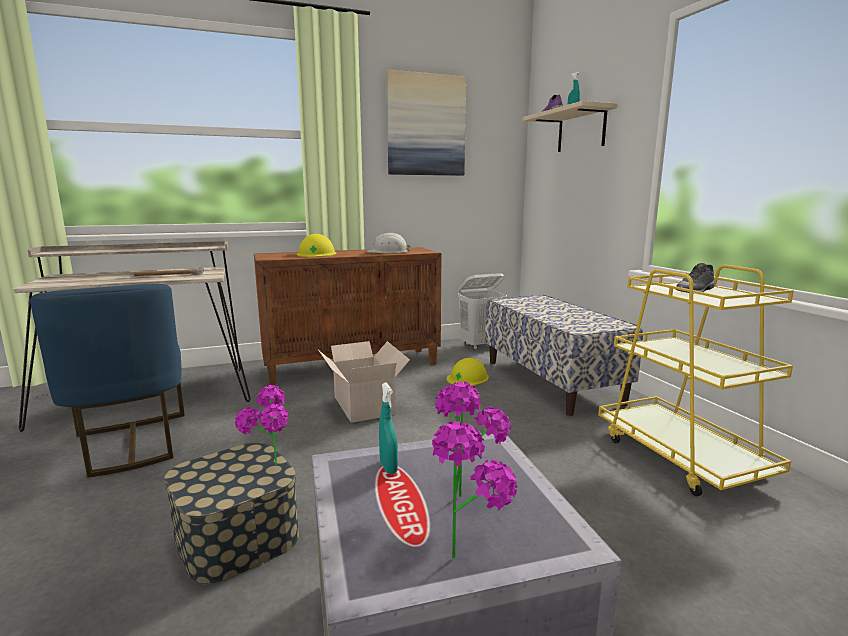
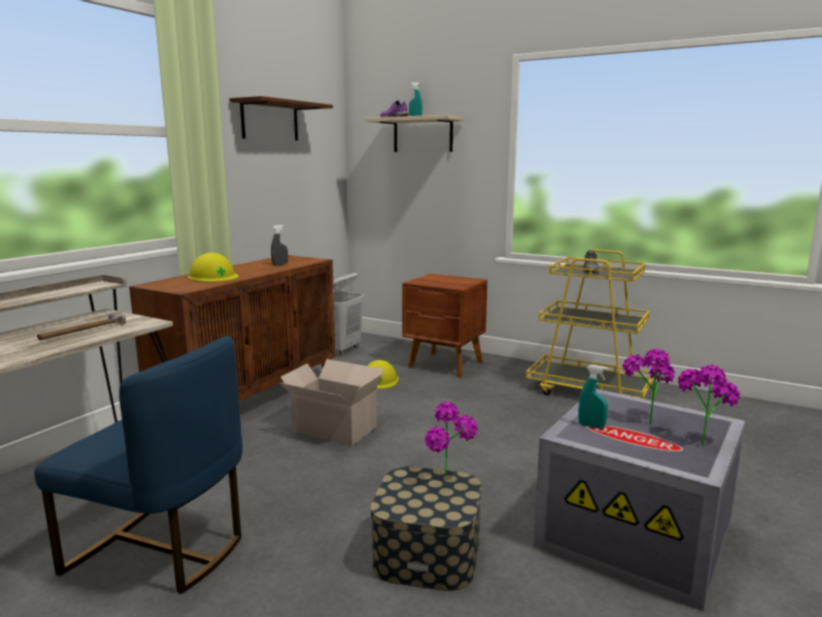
camera: 40 degrees left, 0 degrees up
(388, 252) = (280, 264): white hard hat -> grey spray bottle
(426, 125) = (270, 121): picture -> brown shelf
(551, 381) = (445, 365): bench -> brown nightstand

